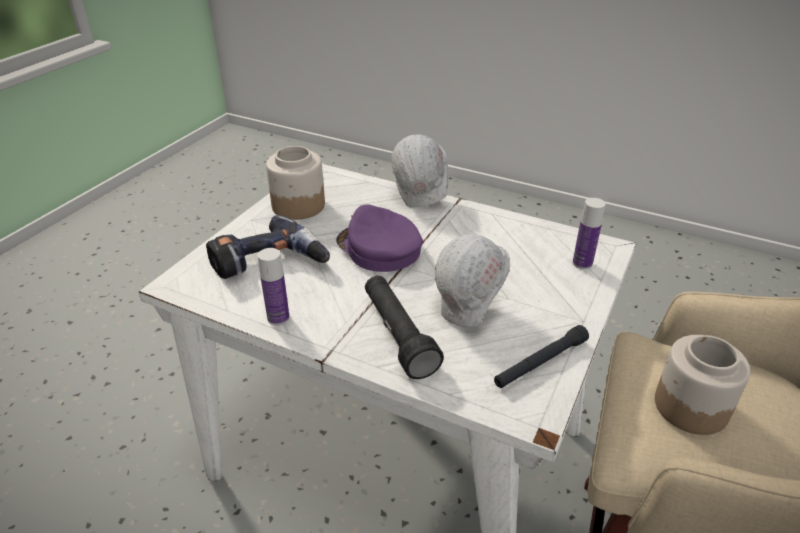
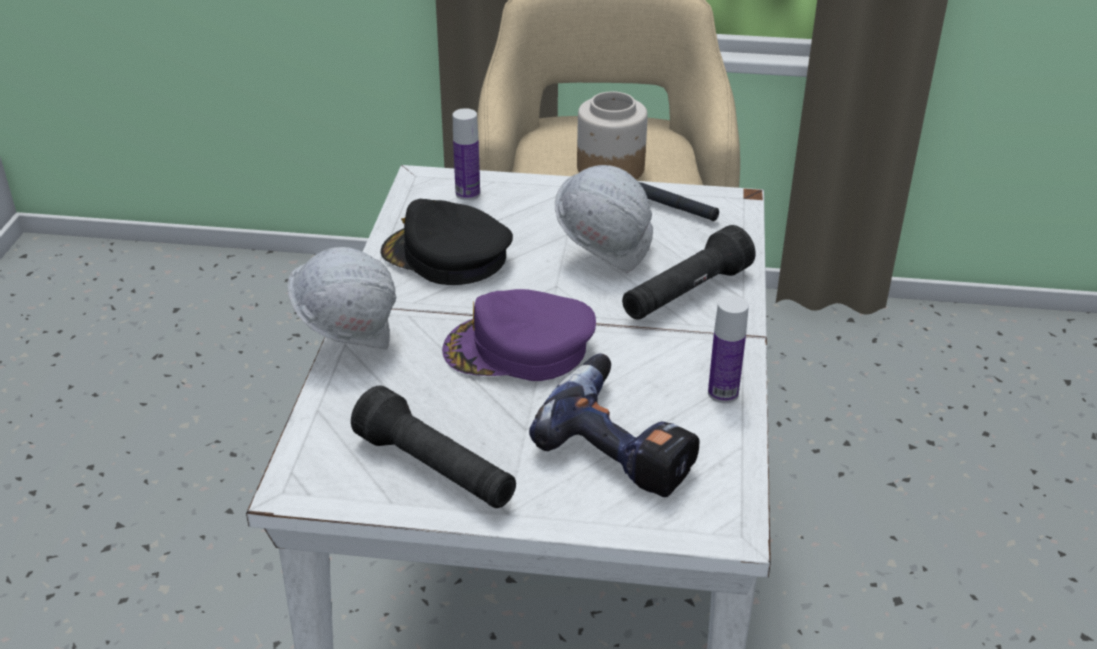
camera: 110 degrees left, 0 degrees up
(297, 205) = (436, 470): jar -> black flashlight
(378, 248) = (519, 349): purple cap -> purple cap turned 60 degrees clockwise
(497, 240) = (446, 256): none -> black cap

